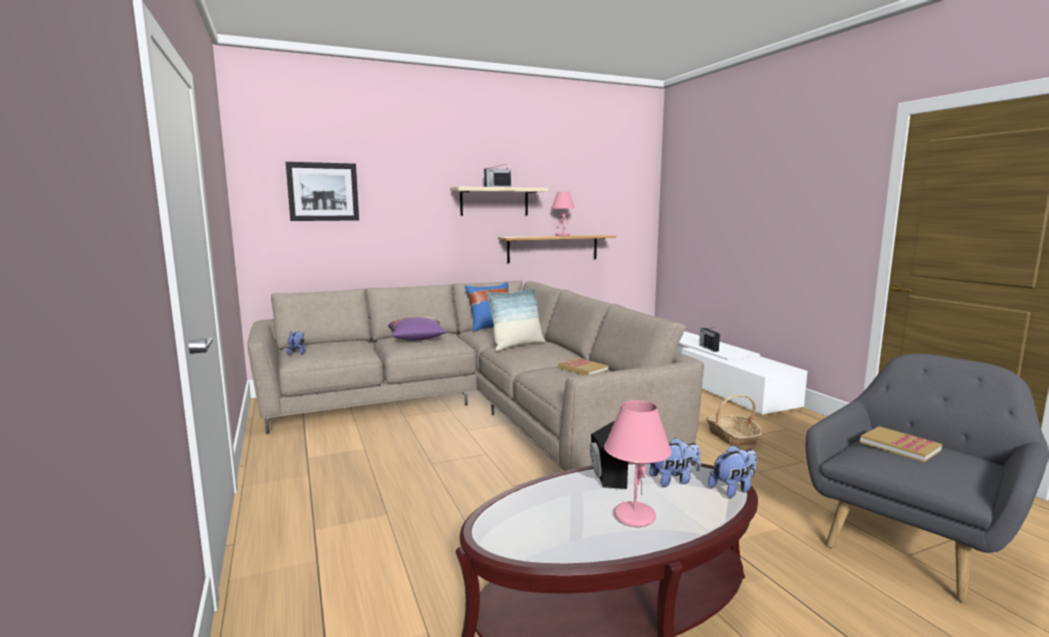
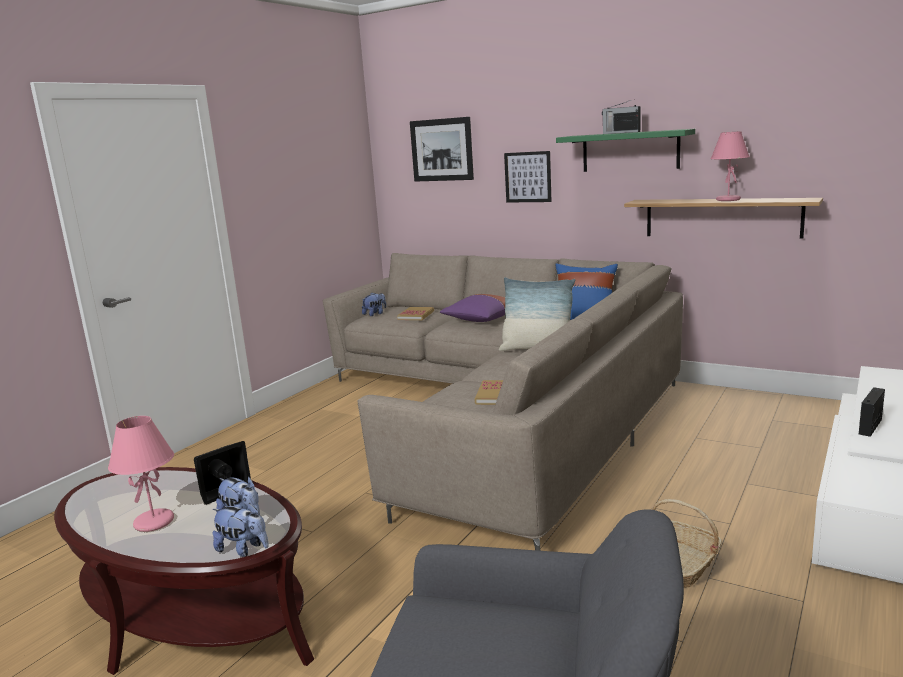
camera: 55 degrees right, 5 degrees up
(412, 219) = (528, 177): none -> picture
(494, 201) = (630, 151): beige shelf -> green shelf
(899, 446) = (495, 632): book -> book (416, 315)

